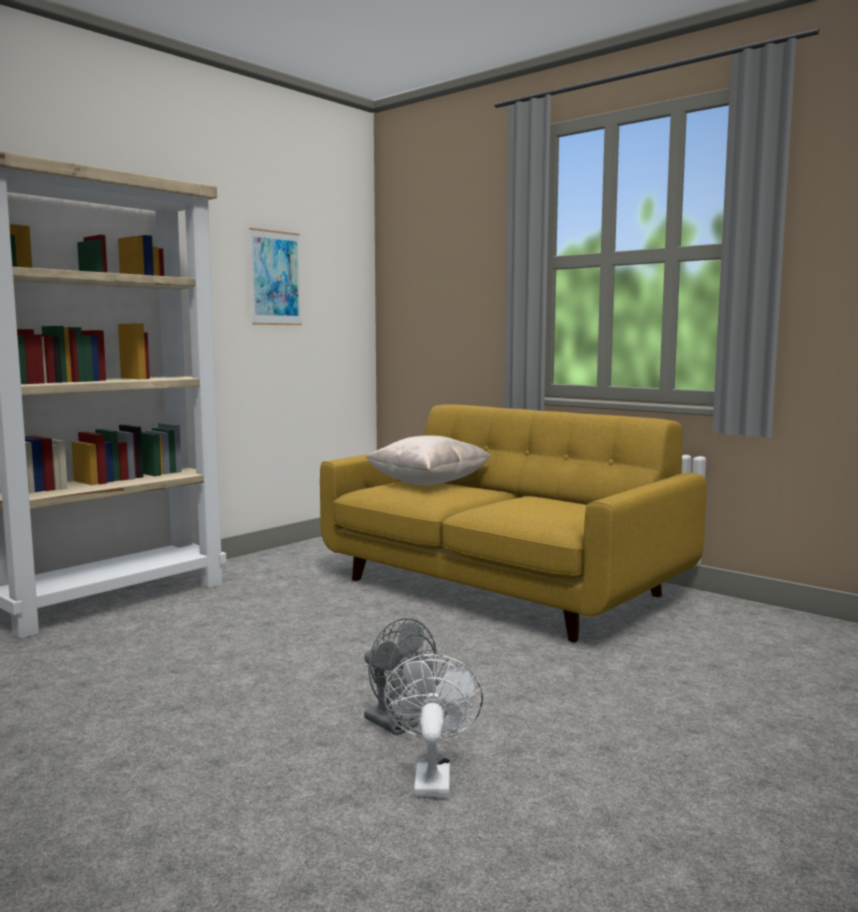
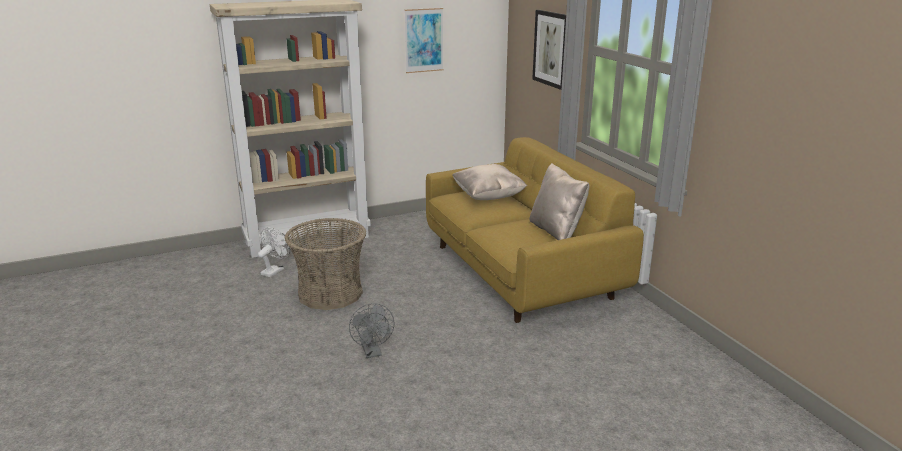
camera: 25 degrees right, 15 degrees up
(227, 661) = (330, 293): none -> basket
(431, 776) = (361, 384): white fan -> white fan (274, 270)
(469, 281) = (552, 49): none -> picture
(577, 501) = (556, 232): none -> beige pillow

